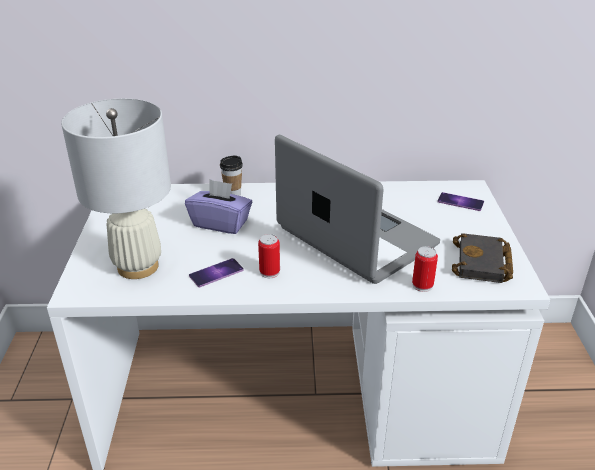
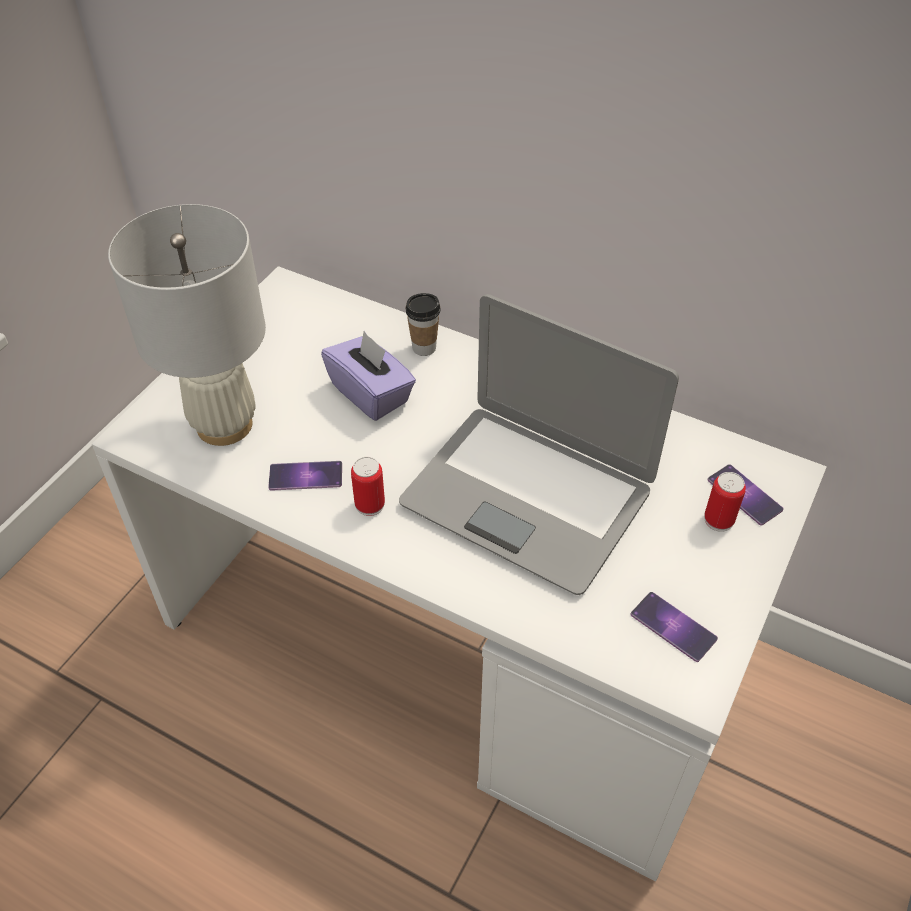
camera: 30 degrees right, 15 degrees up
(355, 238) = (527, 496): laptop -> laptop turned 135 degrees clockwise
(422, 285) = (551, 621): can -> can (718, 520)
(483, 264) = (673, 626): black book -> phone

